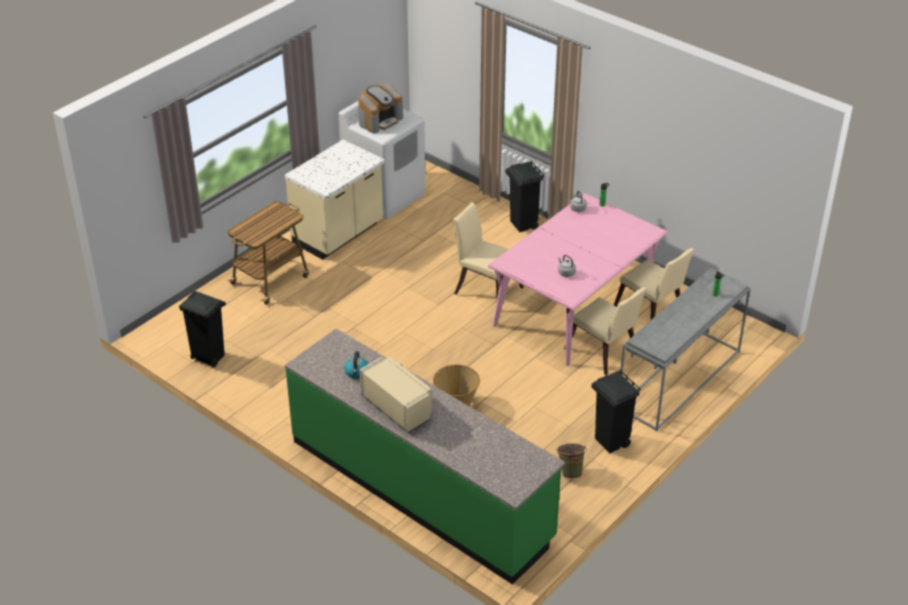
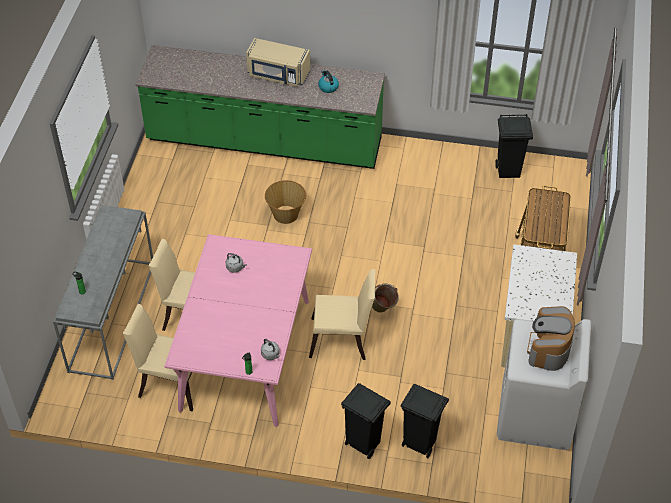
camera: 150 degrees right, 10 degrees up
(570, 471) = (164, 198): green bucket -> green bucket (383, 310)
(611, 442) = (144, 234): black trash can -> black trash can (419, 444)

